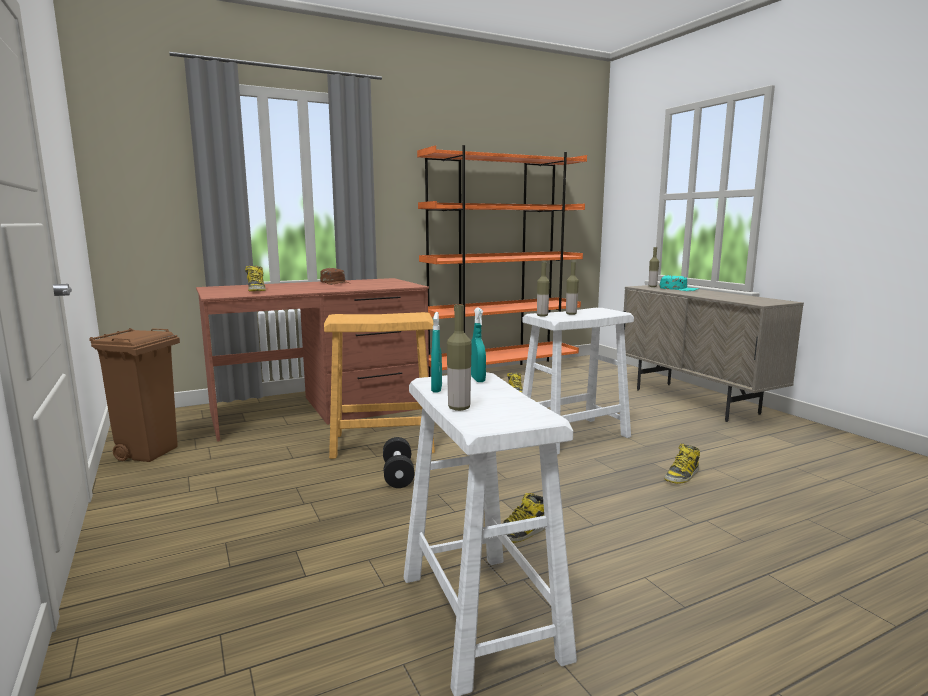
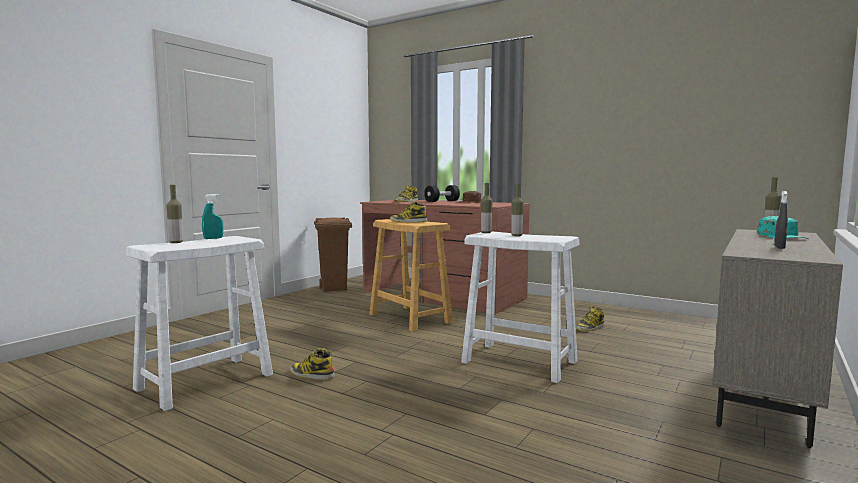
camera: 60 degrees right, 5 degrees down
(398, 475) = (365, 331): black dumbbell -> black dumbbell (442, 201)
(478, 380) = (237, 239): turquoise spray bottle -> none
(502, 373) = (637, 314): orange bookcase -> none
(682, 475) = (487, 415): boot -> boot (408, 221)
(734, 297) = (779, 247): none -> grey spray bottle

